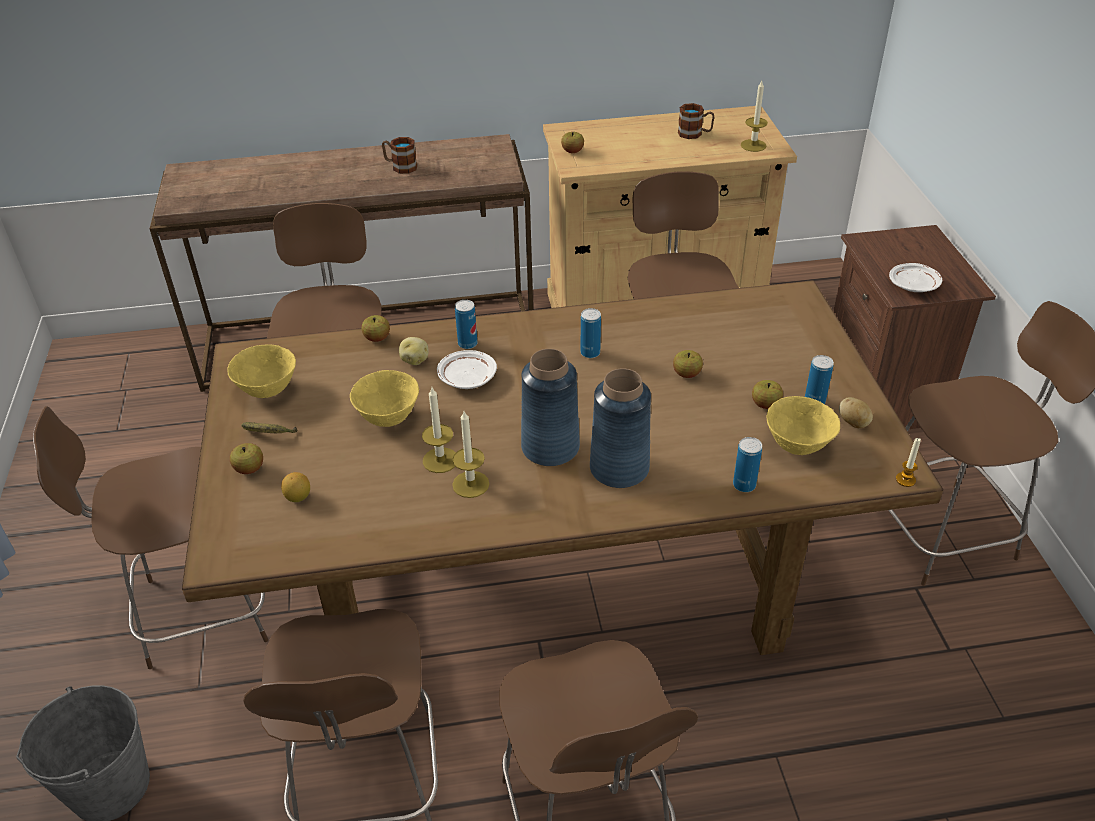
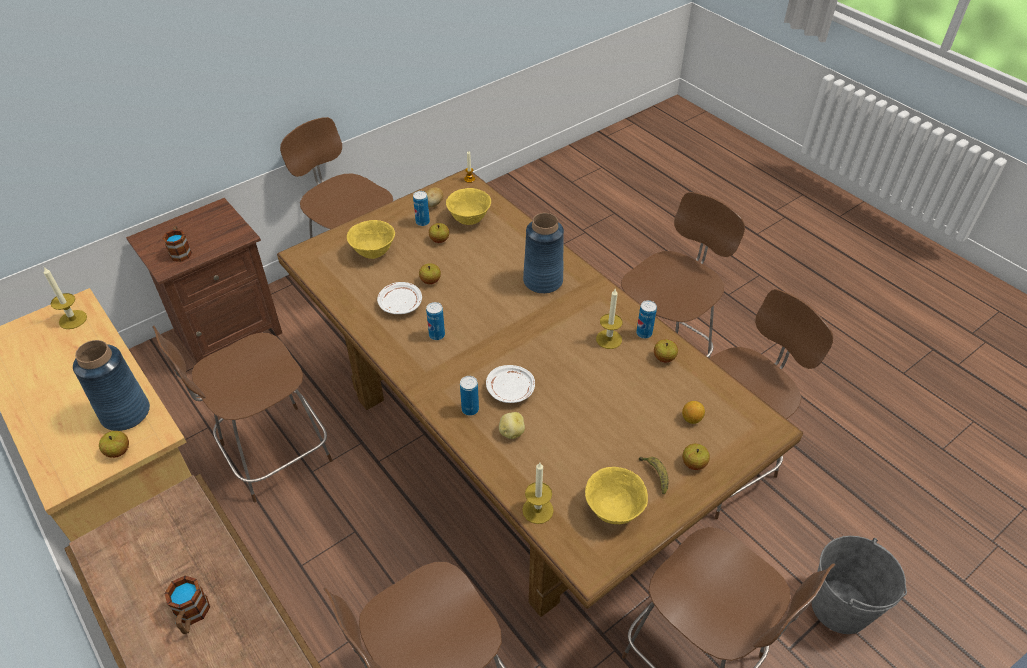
camera: 120 degrees left, 5 degrees up
(377, 338) = (500, 473): apple -> apple (664, 358)
(389, 417) = (584, 413): yellow bowl -> yellow bowl (373, 252)
(440, 460) = (601, 363): candle -> candle (537, 510)
(550, 447) = (548, 317): blue vase -> blue vase (125, 413)
(695, 134) = (53, 367): mug -> mug (180, 251)
(744, 485) = (517, 230): can -> can (644, 333)
(914, 285) = (226, 232): white plate -> white plate (400, 304)

